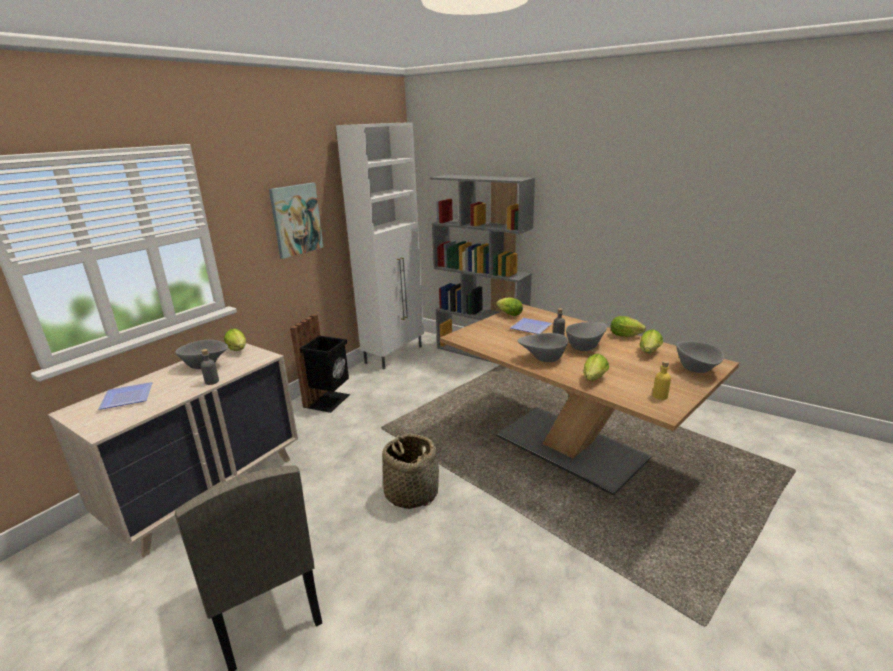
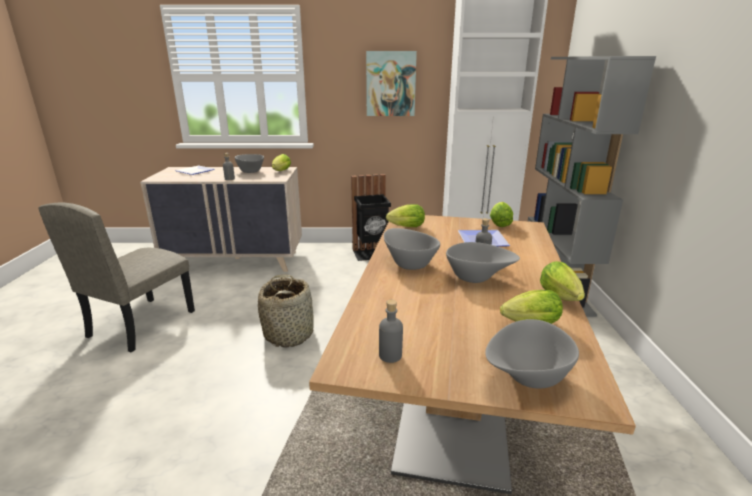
camera: 55 degrees right, 0 degrees up
(593, 380) = (386, 300): lettuce -> lettuce (404, 227)
(660, 396) = (390, 355): yellow bottle -> grey bottle

